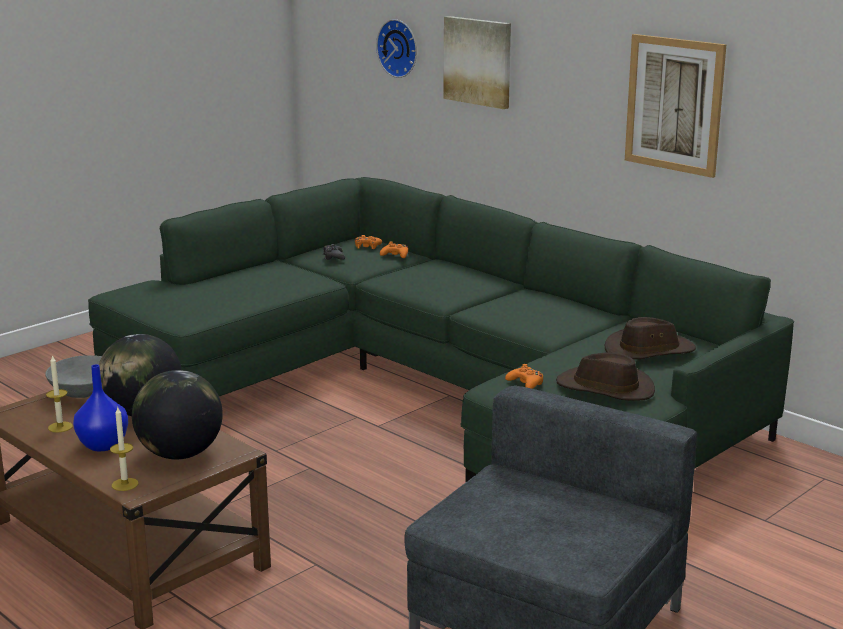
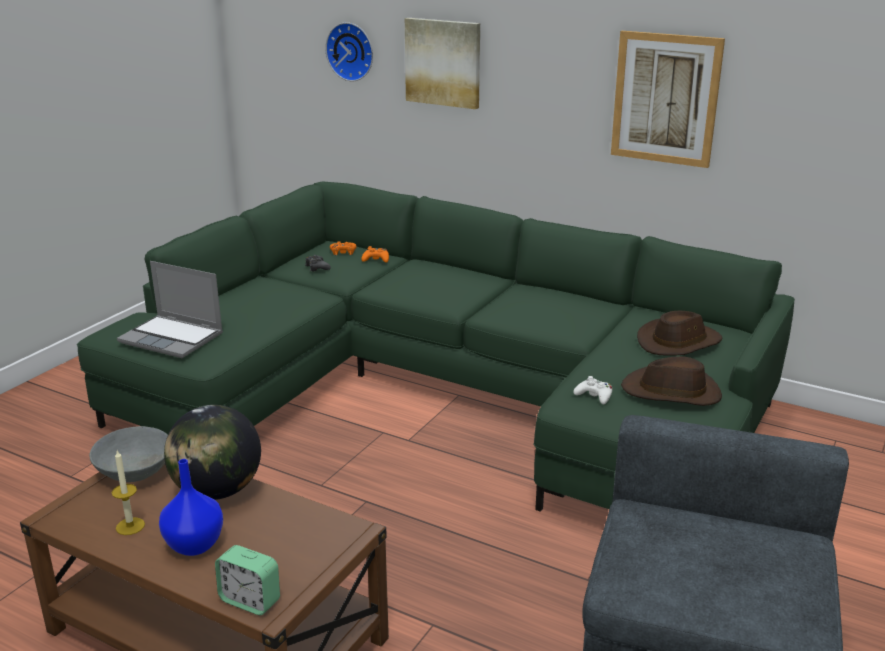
camera: 15 degrees left, 5 degrees up
(125, 484) = (250, 600): candle -> alarm clock
(168, 300) = (173, 338): none -> laptop
(180, 454) = (291, 544): globe -> none
(525, 383) = (594, 396): orange game controller -> white game controller

